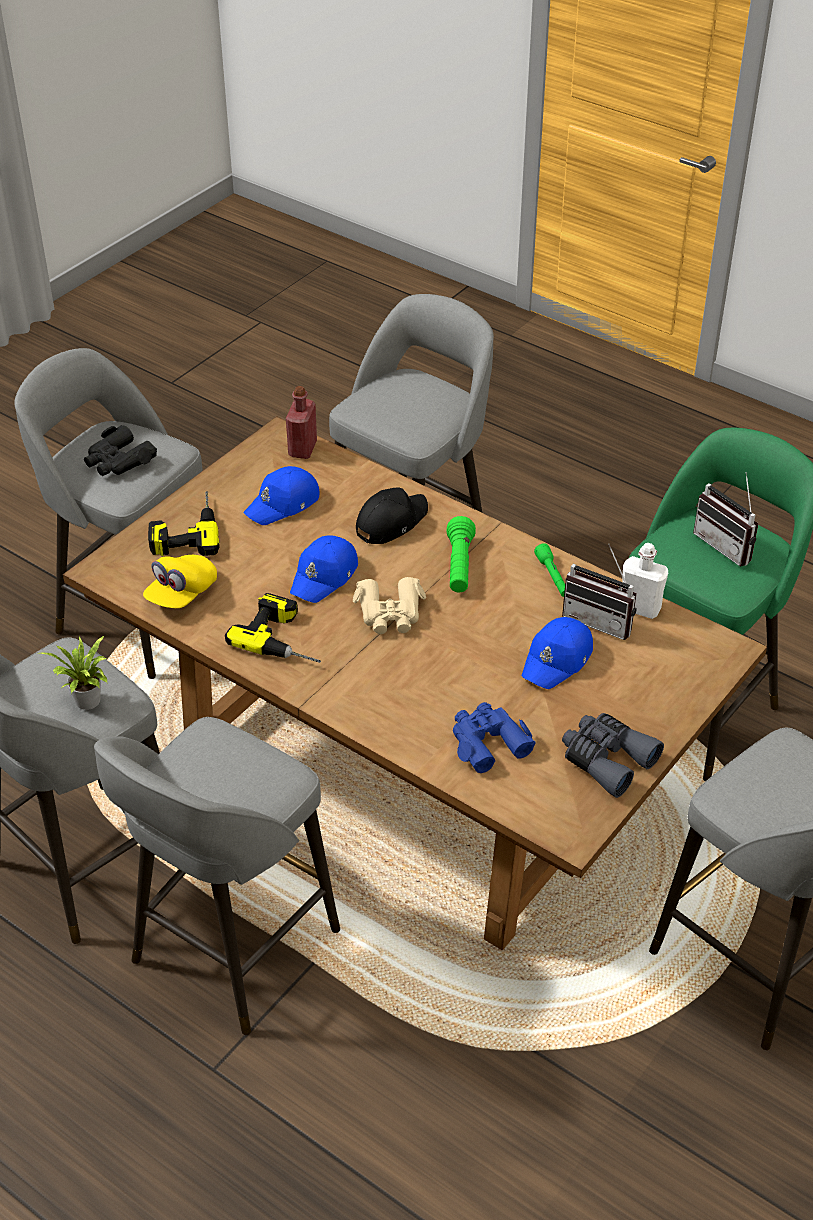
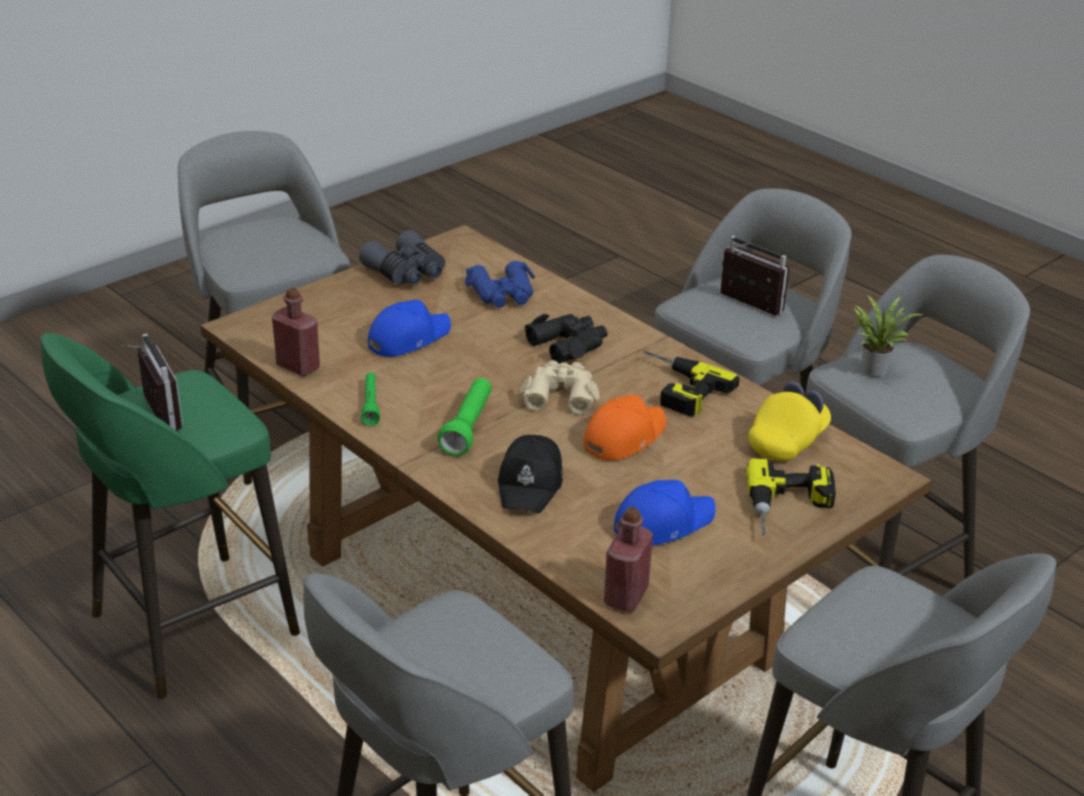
camera: 170 degrees left, 10 degrees down
(118, 460) = (894, 624): black binoculars -> black binoculars (568, 344)
(325, 576) = (623, 437): blue cap -> orange cap
(390, 522) = (531, 484): black cap -> black cap turned 45 degrees counterclockwise
(601, 620) = (345, 362): radio -> radio (746, 306)
(640, 608) = (298, 367): white bottle -> red bottle

